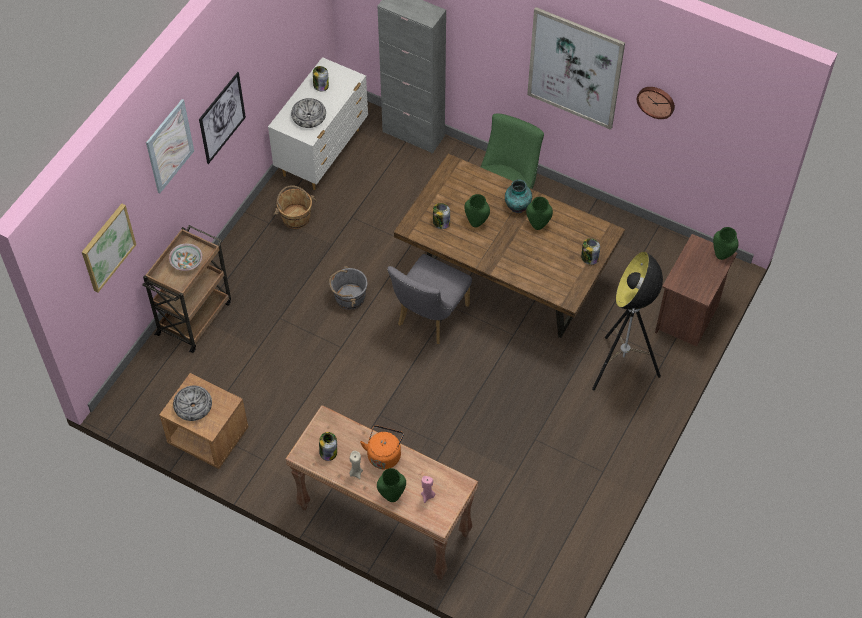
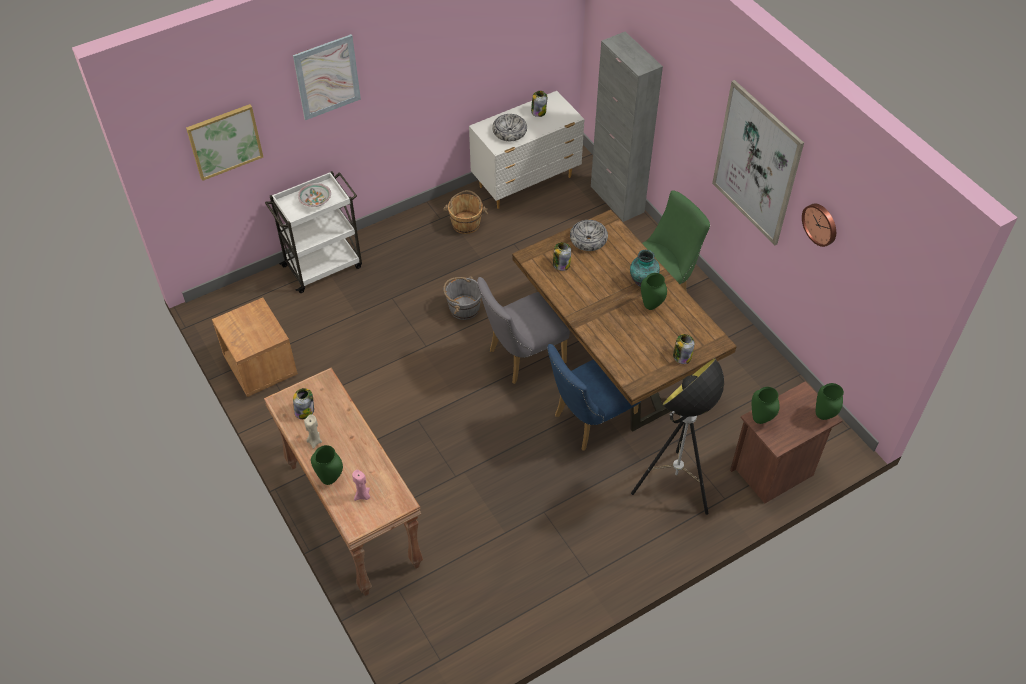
camera: 30 degrees right, 5 degrees down
(193, 406) = (244, 325): bowl -> bowl (588, 239)
(195, 317) = (324, 265): brown cart -> white cart
(222, 118) = (407, 85): picture -> none
(384, 454) = (352, 438): orange kettle -> none
(476, 222) = (594, 278): green vase -> green vase (761, 419)
(520, 347) = (588, 422): none -> blue chair

